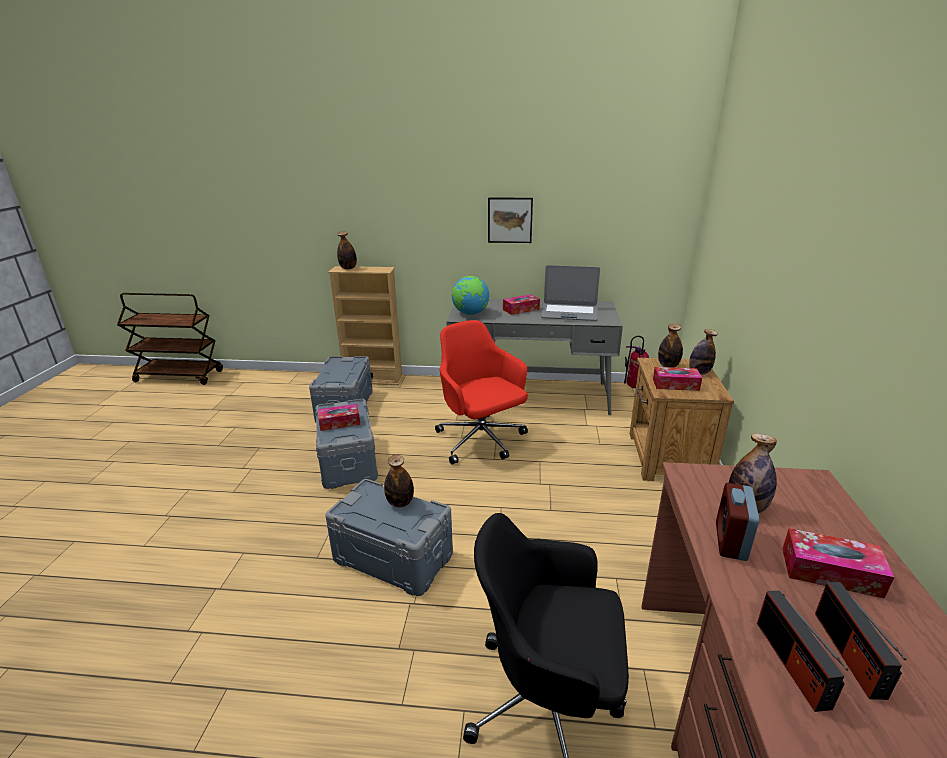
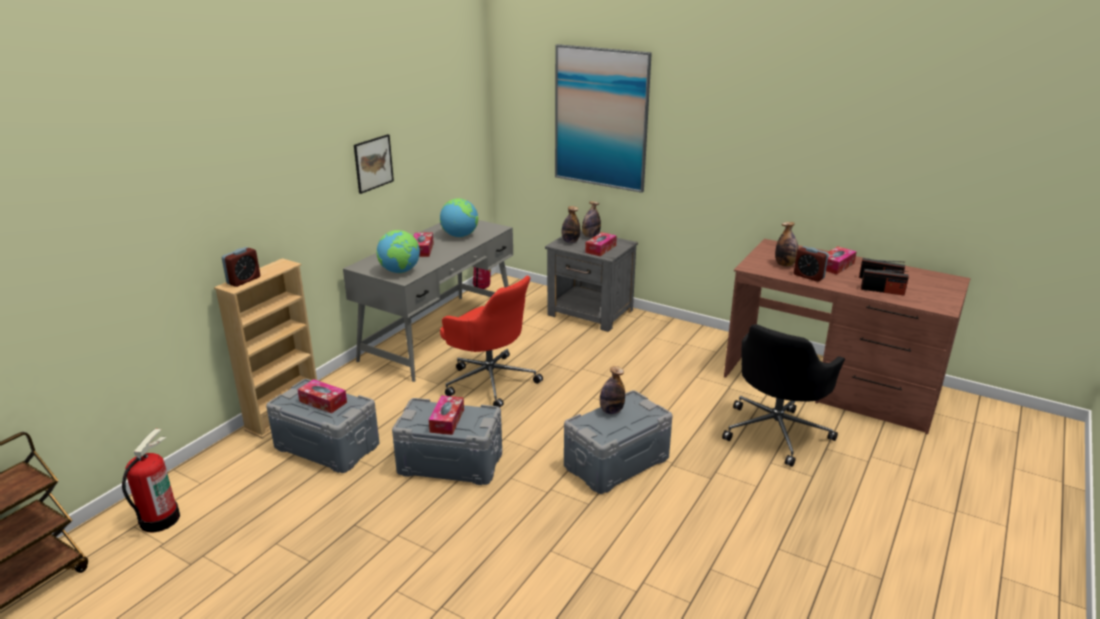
camera: 65 degrees left, 0 degrees up
(251, 385) = (159, 519): none -> fire extinguisher
(342, 371) = (323, 402): none -> tissue box
(348, 268) = (244, 280): bottle -> alarm clock
(481, 440) = (490, 380): red office chair -> red office chair turned 135 degrees counterclockwise
(569, 313) = (460, 236): laptop -> globe
(667, 457) = (590, 313): brown nightstand -> grey nightstand
(753, 227) = (601, 118): none -> picture

